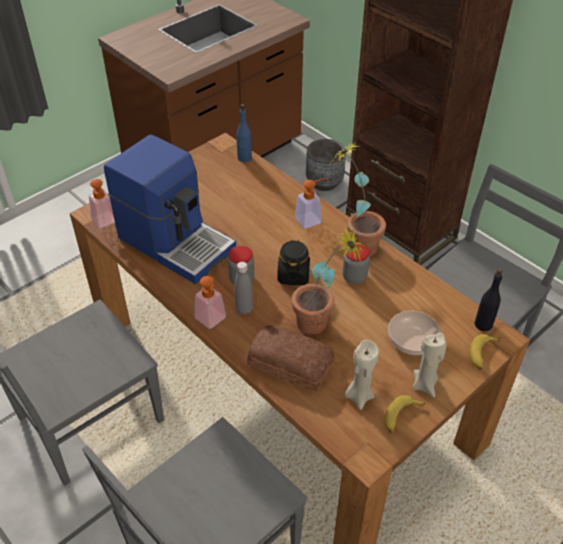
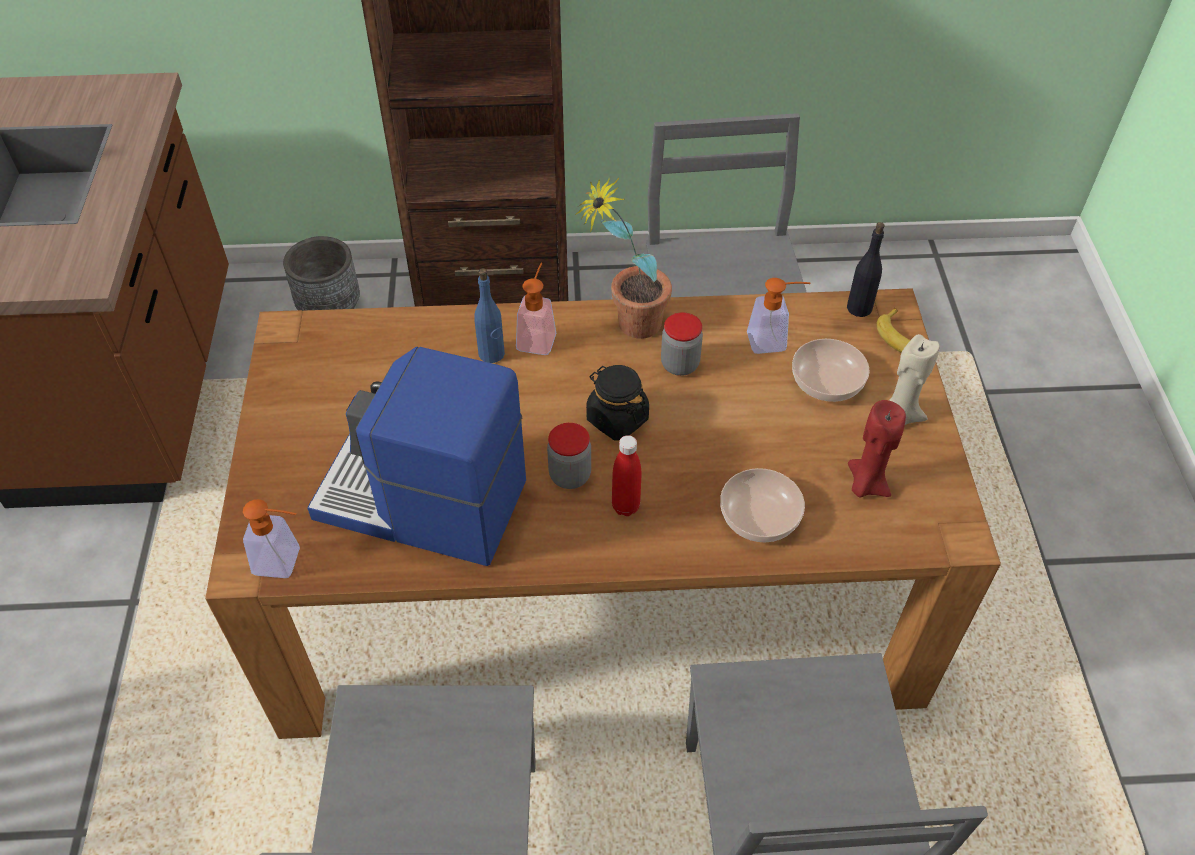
camera: 50 degrees left, 5 degrees up
(176, 242) = (422, 502): coffee machine -> coffee machine turned 150 degrees counterclockwise
(214, 321) = (614, 551): soap dispenser -> soap dispenser (774, 341)
(244, 158) = (340, 326): blue bottle -> blue bottle (491, 354)
(244, 309) = (625, 506): grey bottle -> red bottle
(290, 362) = (758, 516): bread -> bowl
(321, 325) = (727, 447): potted plant -> none
(359, 395) = (866, 484): beige candle -> red candle
(400, 417) = (926, 468): banana -> none

